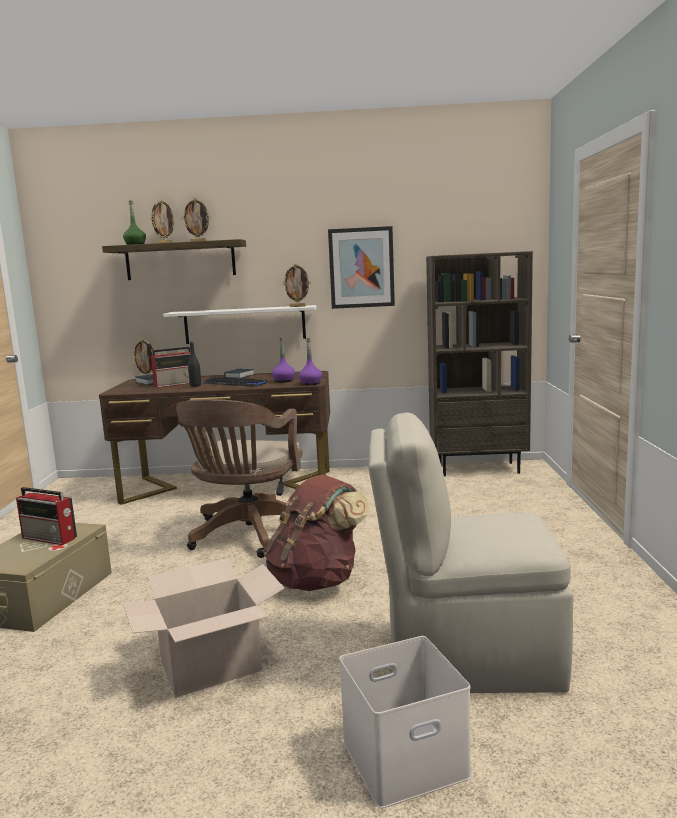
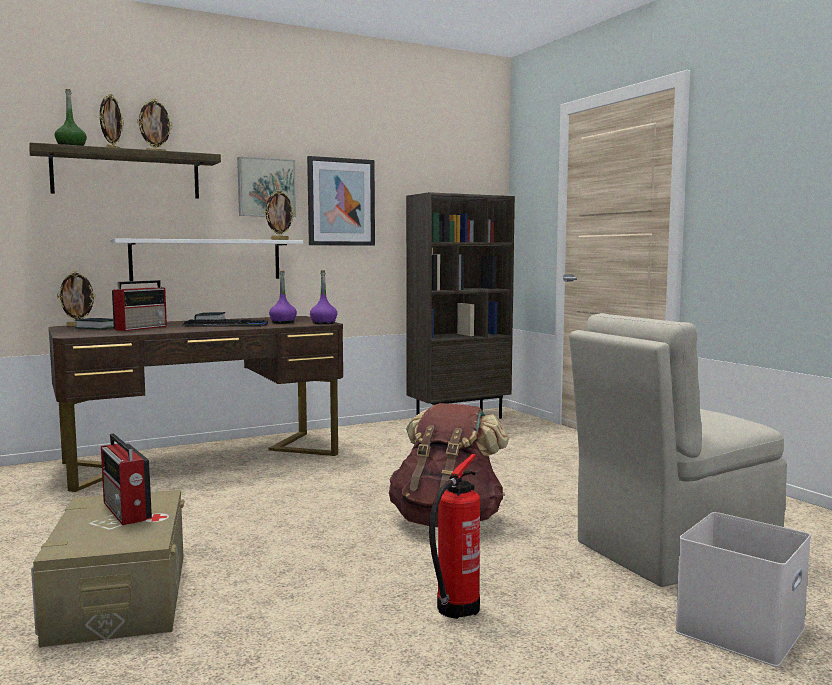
camera: 30 degrees left, 5 degrees down
(50, 538) = (126, 511): radio -> radio turned 60 degrees clockwise
(195, 386) = (177, 328): black bottle -> none
(211, 665) = (454, 609): cardboard box -> fire extinguisher
(247, 535) = (305, 498): brown office chair -> none
(292, 261) = (266, 187): none -> picture

